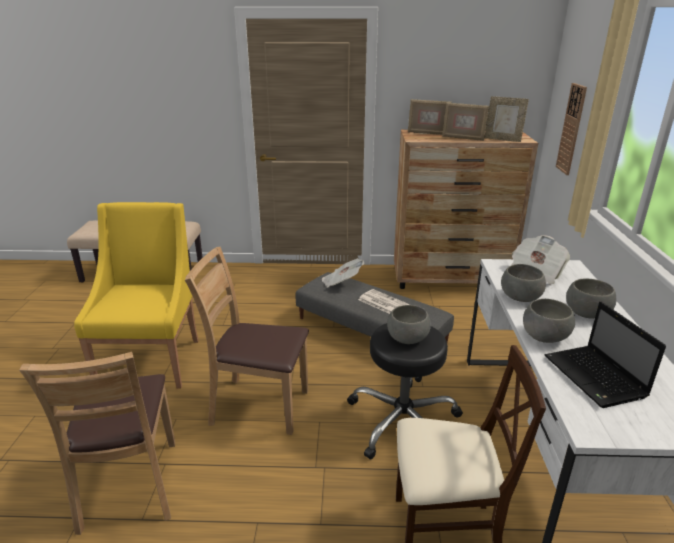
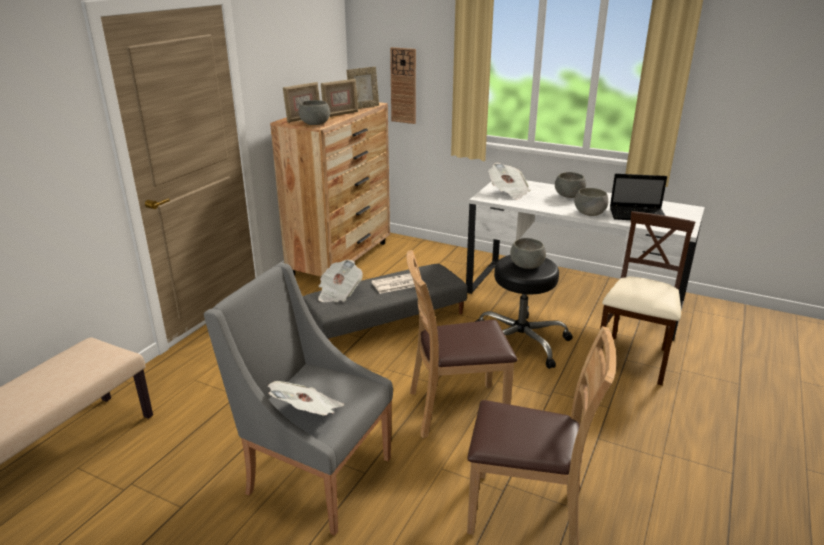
camera: 65 degrees left, 0 degrees up
(113, 300) = (308, 413): none -> newspaper
(152, 360) = (314, 475): yellow armchair -> grey armchair
(259, 406) = (455, 409): brown chair -> brown chair turned 45 degrees clockwise
(521, 297) = (537, 204): grey bowl -> grey bowl (315, 123)

